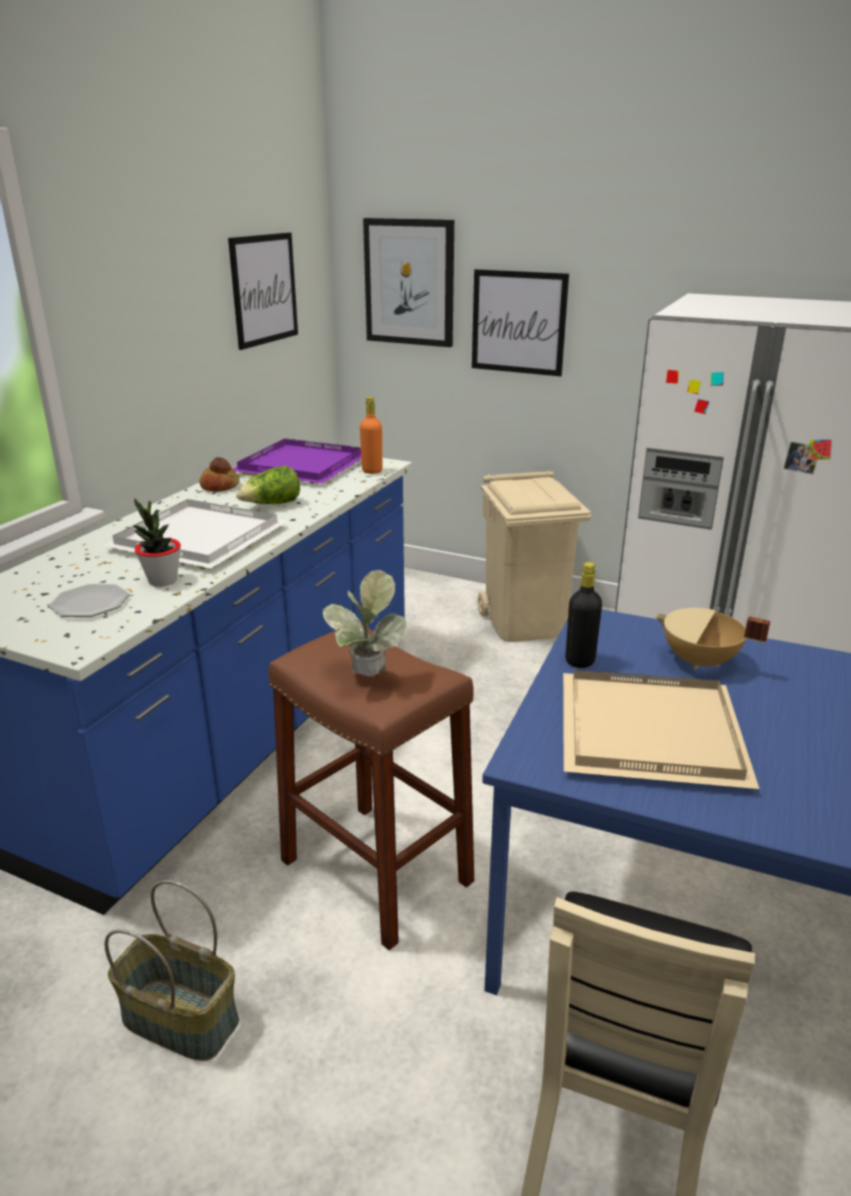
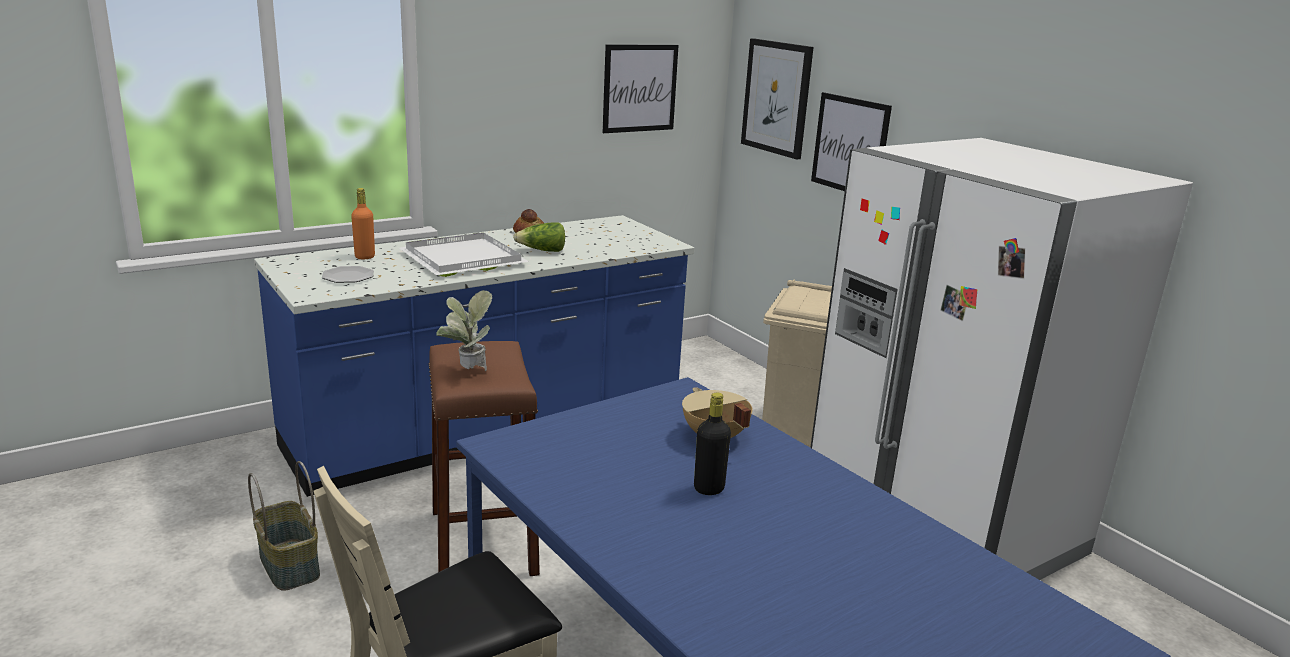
camera: 30 degrees right, 5 degrees down
(162, 581) = (404, 276): potted plant -> none
(298, 466) = (604, 232): purple tray -> none
(372, 471) = (651, 246): orange bottle -> orange bottle (365, 257)
(580, 661) = (626, 408): black bottle -> black bottle (709, 488)
(646, 733) = (594, 459): beige tray -> none

